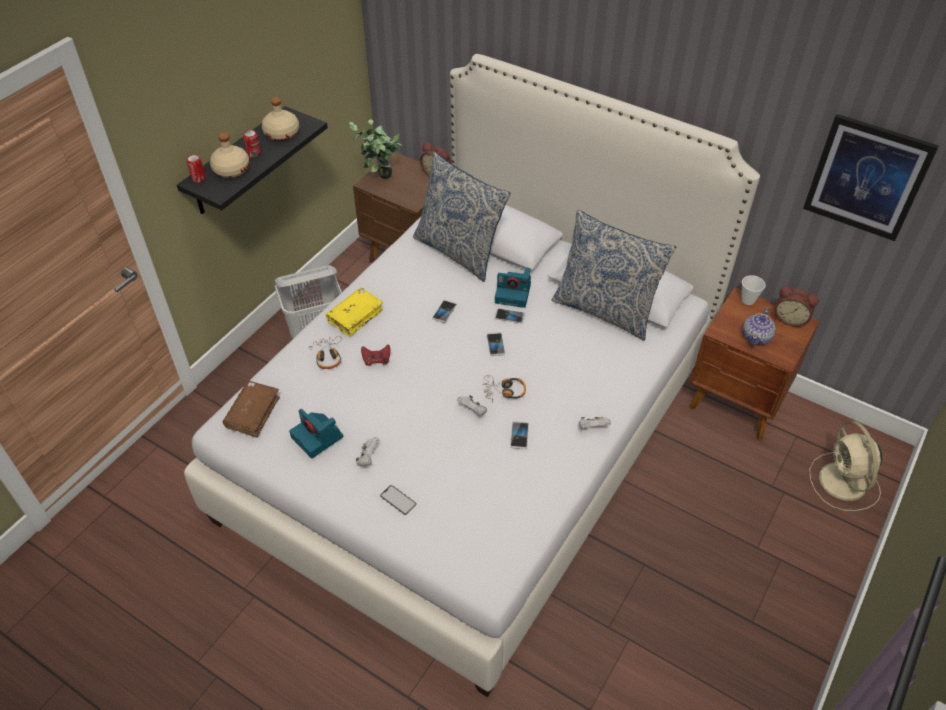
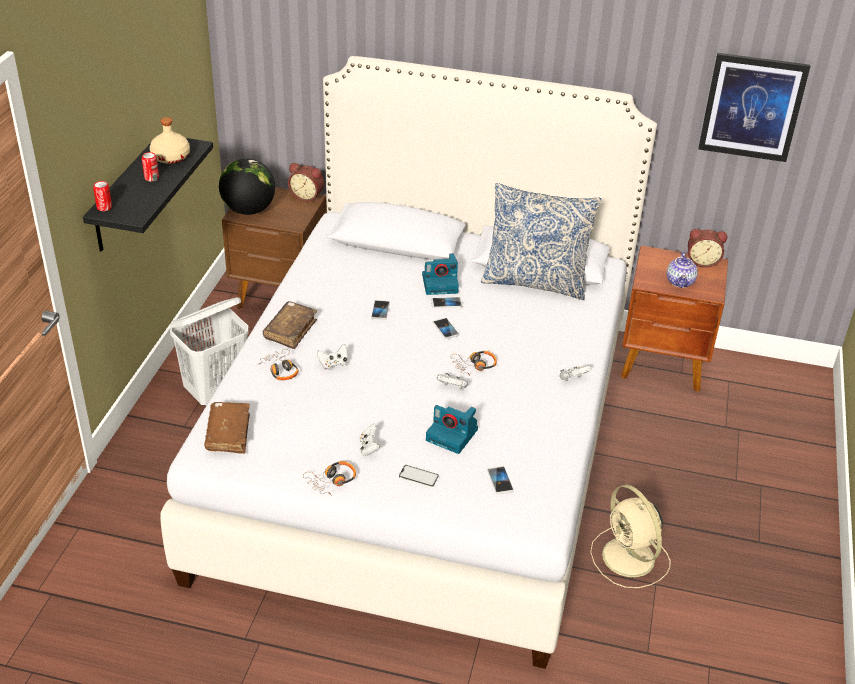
camera: 20 degrees left, 10 degrees down
(231, 169) = (135, 195): beige bottle -> none
(318, 437) = (309, 440): camera -> camera (453, 435)
(319, 486) = (332, 481): none -> headphones
(355, 316) = (290, 330): yellow book -> brown book
(376, 360) = (333, 364): red game controller -> white game controller
(380, 180) = (248, 210): potted plant -> globe
(459, 251) = (367, 256): pillow -> none
(519, 435) = (508, 399): phone -> phone (500, 481)
(748, 300) = (658, 253): cup -> none
(843, 483) = (786, 411): beige fan -> beige fan (630, 559)

